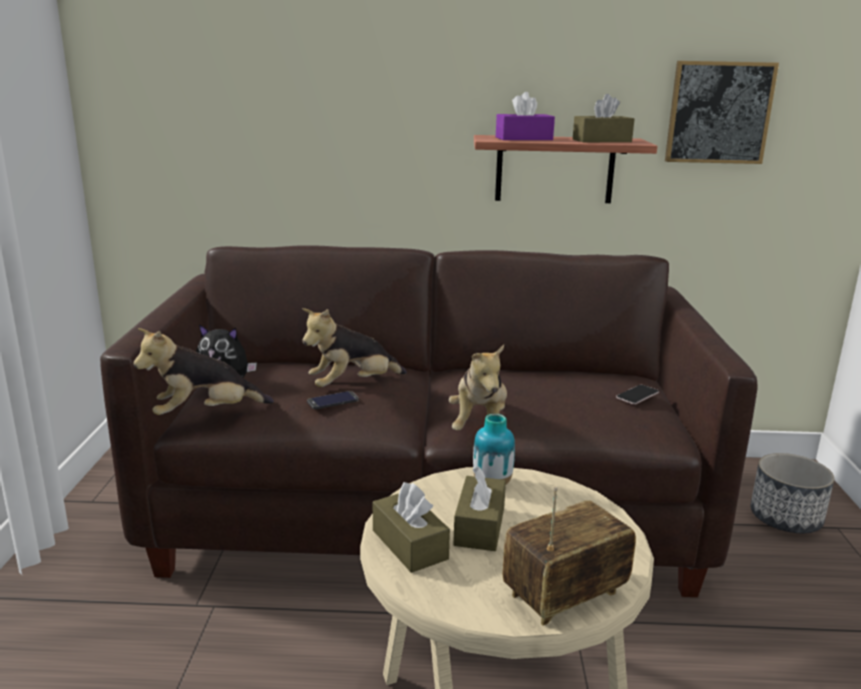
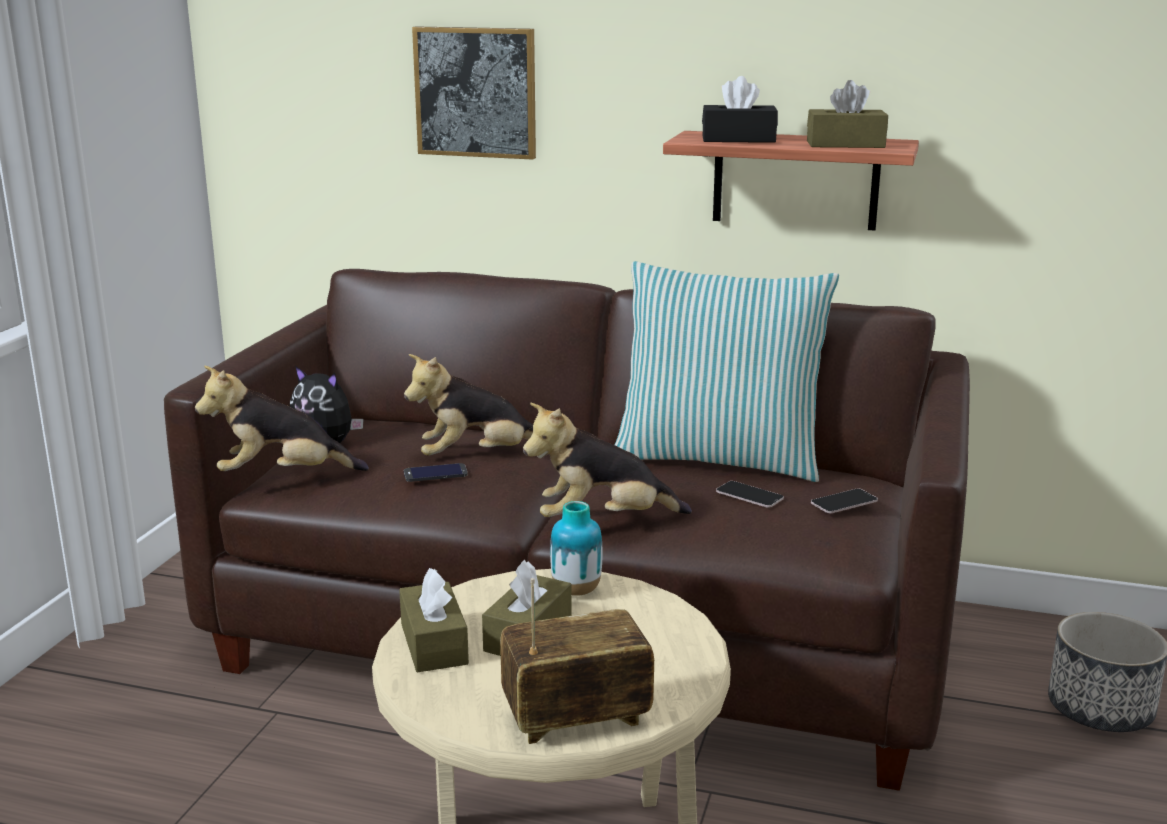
camera: 15 degrees right, 0 degrees up
(479, 426) = (603, 521): plush toy -> plush toy turned 60 degrees clockwise
(524, 138) = (738, 139): purple tissue box -> black tissue box
(528, 371) = (719, 458): none -> pillow
(571, 396) = (749, 495): none -> phone
(719, 112) = (1034, 105): picture -> picture (476, 92)

